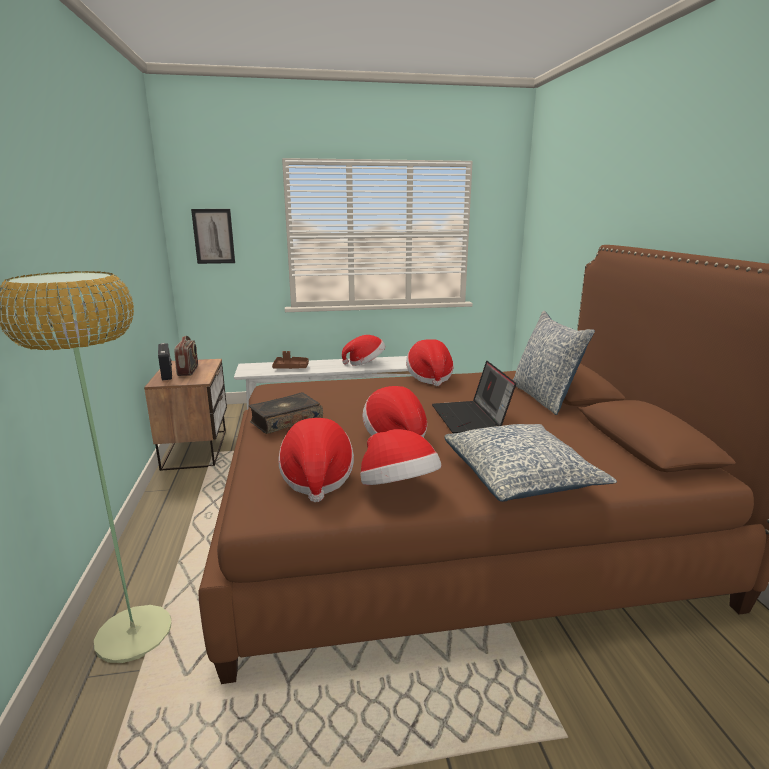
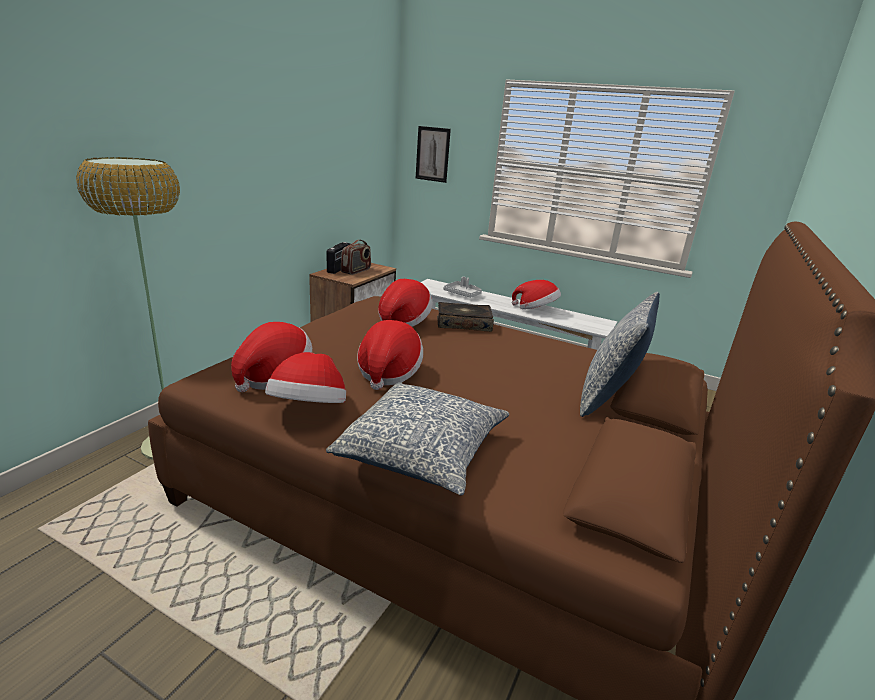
camera: 35 degrees right, 5 degrees up
(285, 421) = (335, 328): book -> book (463, 324)
(291, 367) = (463, 294): brown tray -> grey tray
(429, 377) = (524, 336): hat -> hat (403, 321)
(471, 418) = (485, 384): laptop -> none

